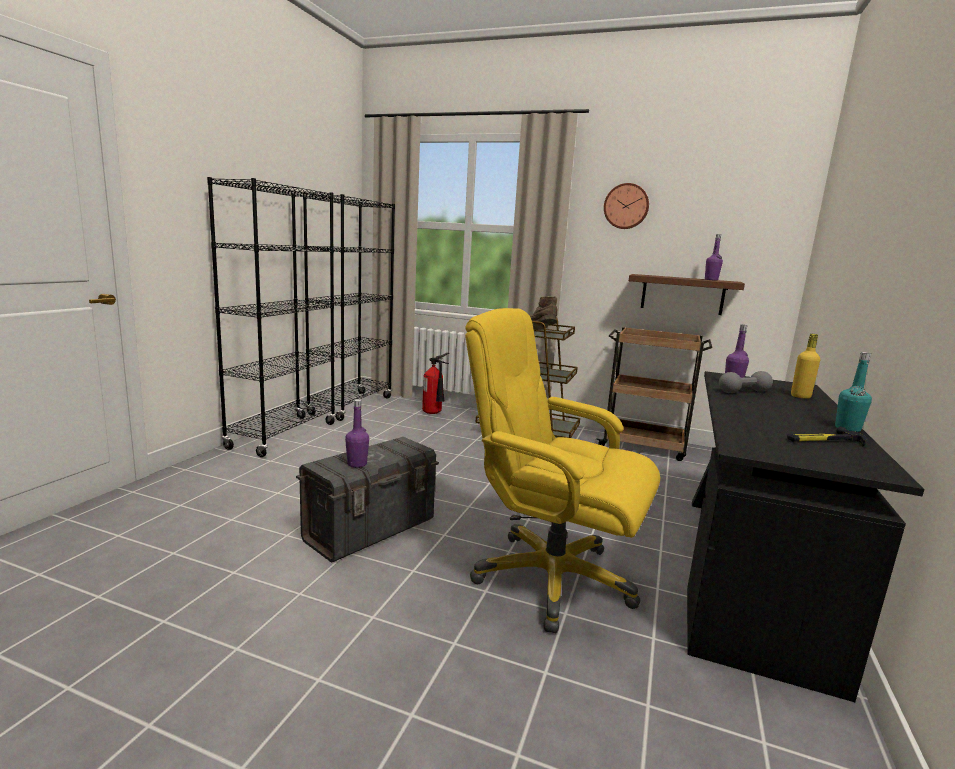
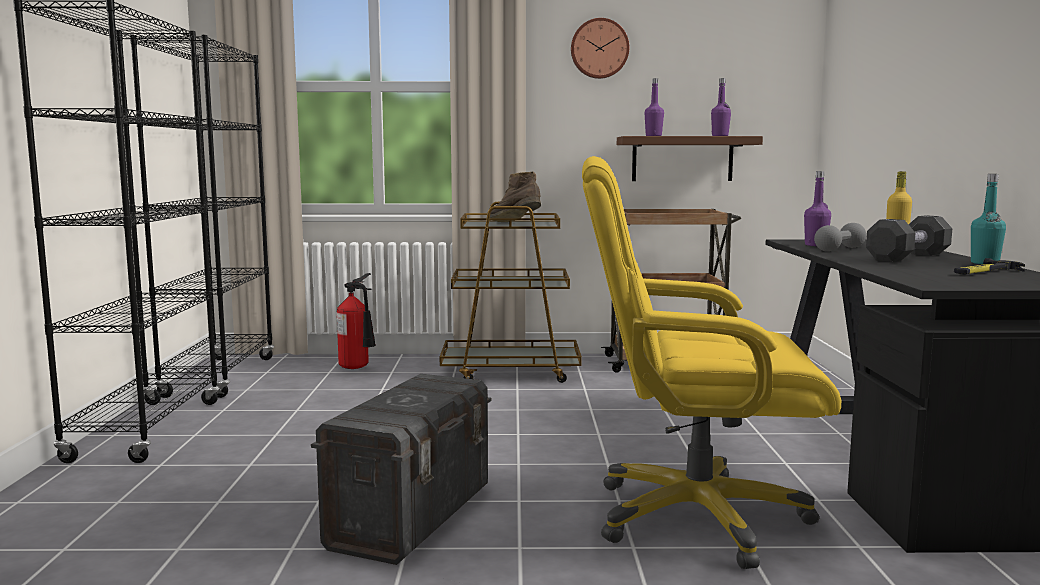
camera: 20 degrees left, 5 degrees down
(357, 464) = (402, 410): purple bottle -> purple bottle (653, 136)
(787, 410) = (908, 257): none -> black dumbbell

